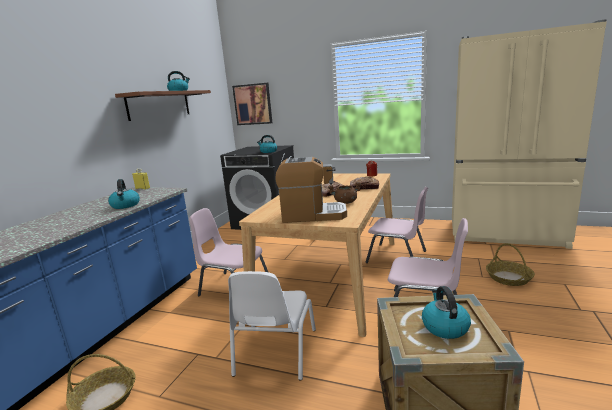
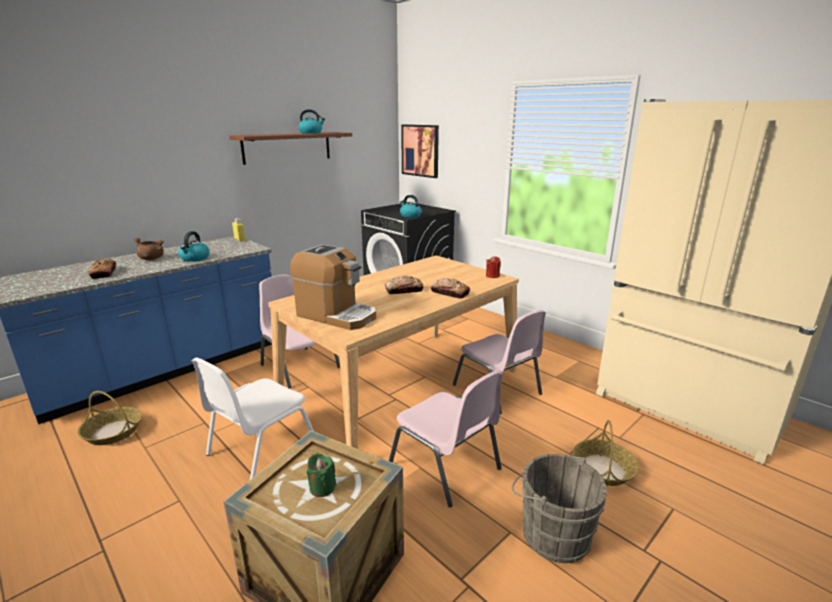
camera: 25 degrees right, 5 degrees up
(42, 233) = (103, 273): none -> bread
(345, 202) = (393, 308): brown cooking pot -> brown cooking pot (151, 259)
(444, 326) = (322, 487): kettle -> green candle
(529, 321) = (552, 533): none -> grey bucket

